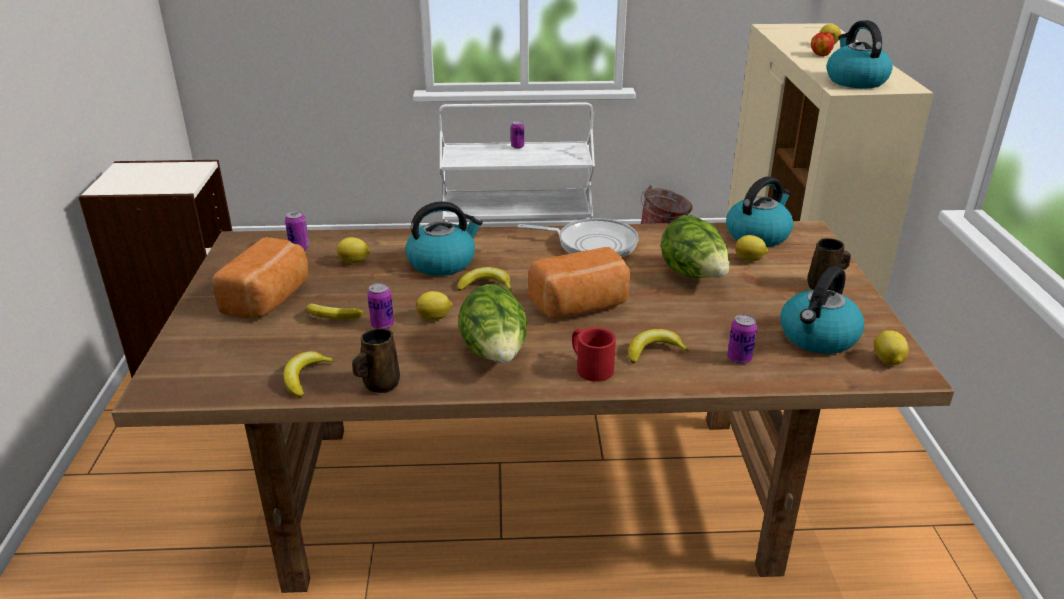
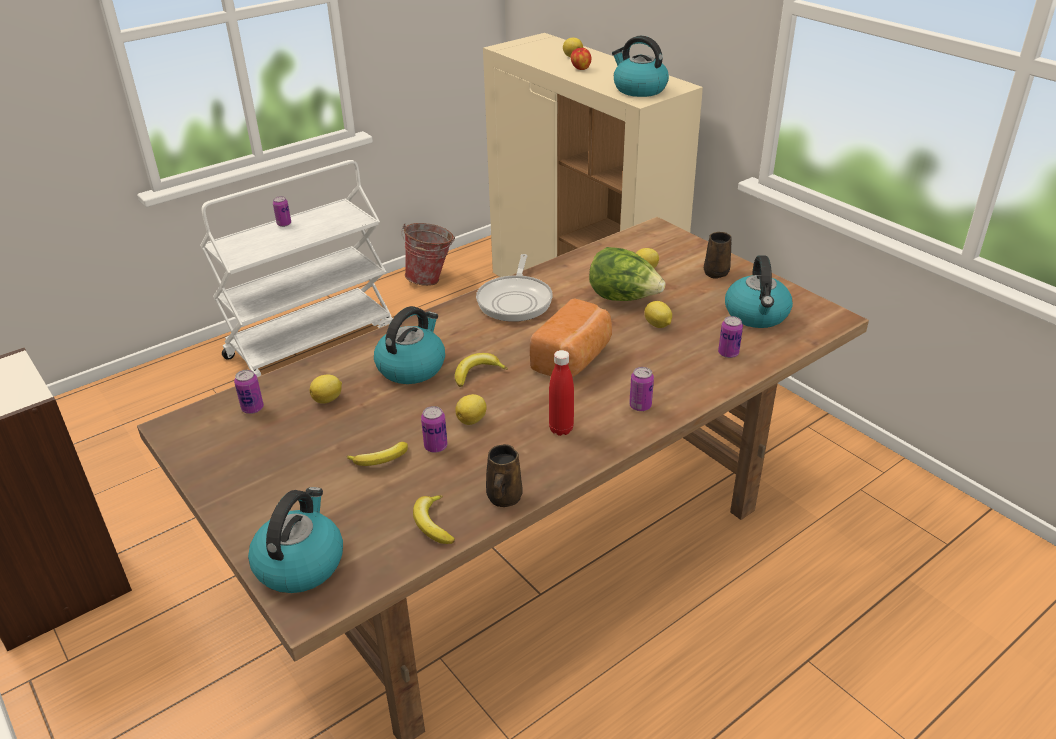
camera: 35 degrees left, 5 degrees up
(270, 299) = (296, 470): bread -> none
(495, 355) = (561, 429): lettuce -> red bottle
(589, 366) = (640, 406): red mug -> can
(592, 244) = (515, 300): frying pan -> frying pan turned 120 degrees clockwise
(654, 351) = (668, 373): banana -> none
(758, 235) = (628, 245): kettle -> kettle (300, 563)
(887, 361) = (814, 315): lemon -> lemon (658, 325)

